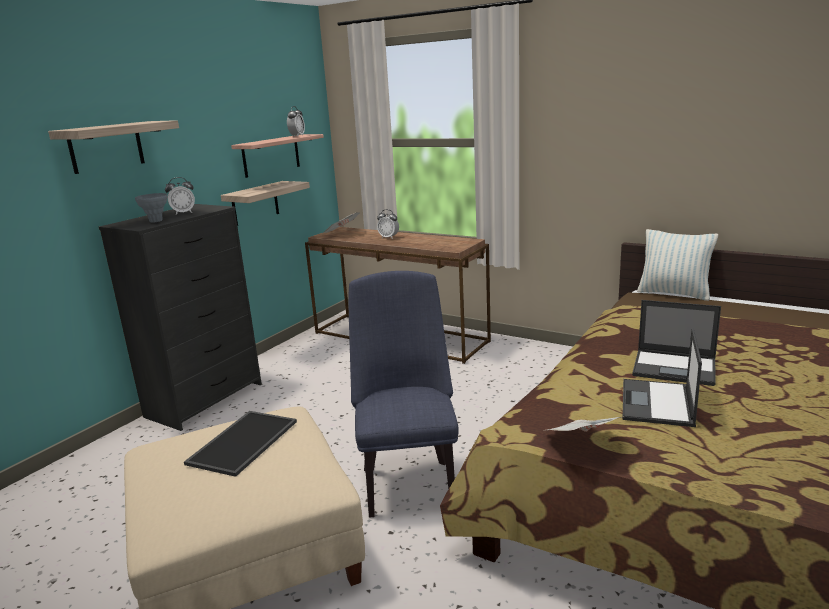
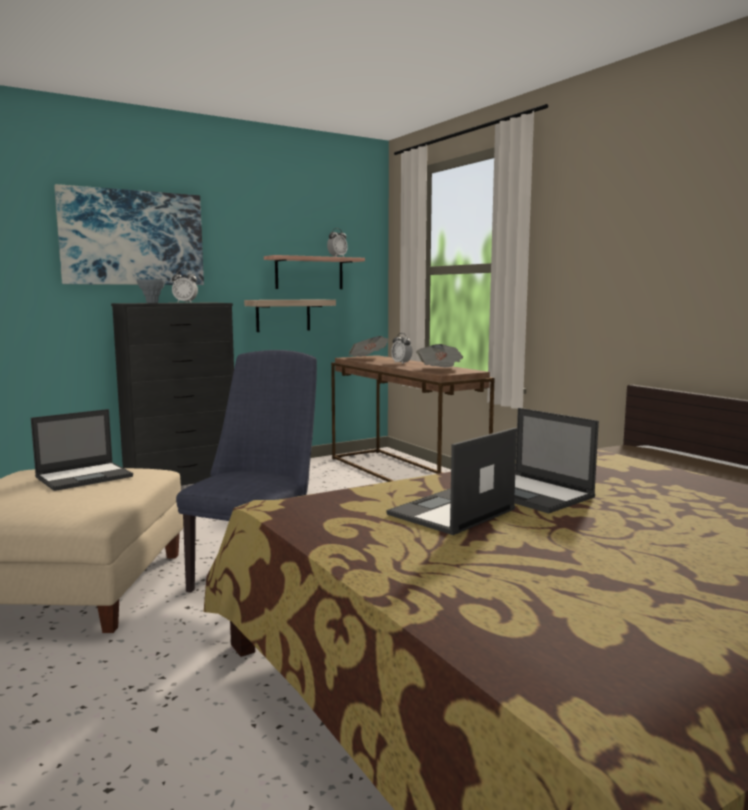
camera: 25 degrees right, 10 degrees down
(106, 147) = (132, 238): shelf -> picture
(242, 441) = (85, 476): tray -> laptop
(582, 442) = (312, 520): newspaper -> newspaper (440, 369)
(674, 294) = (677, 452): pillow -> none

